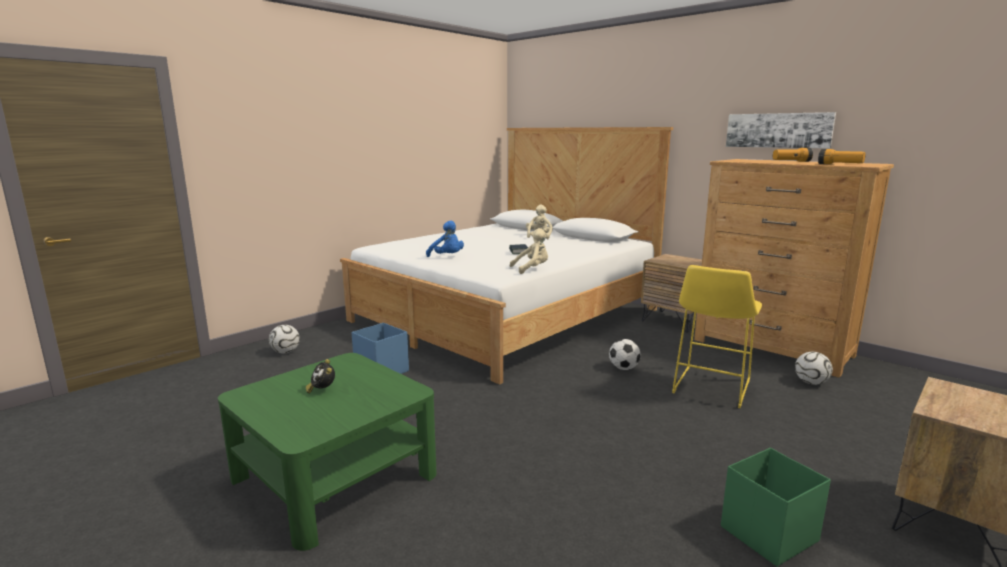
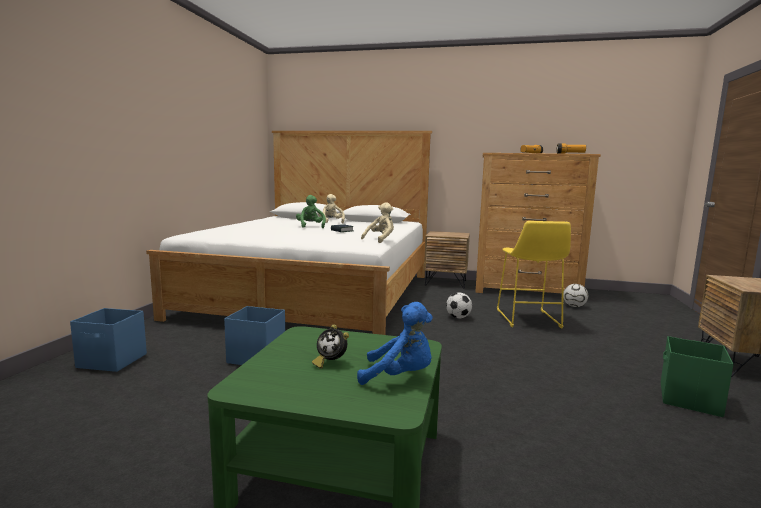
camera: 30 degrees left, 5 degrees down
(286, 352) = (112, 361): football -> blue storage box
(447, 257) = (286, 237): blue plush toy -> blue plush toy (399, 376)
(499, 243) = (310, 226): none -> green plush toy
(778, 130) = (511, 134): picture -> none

